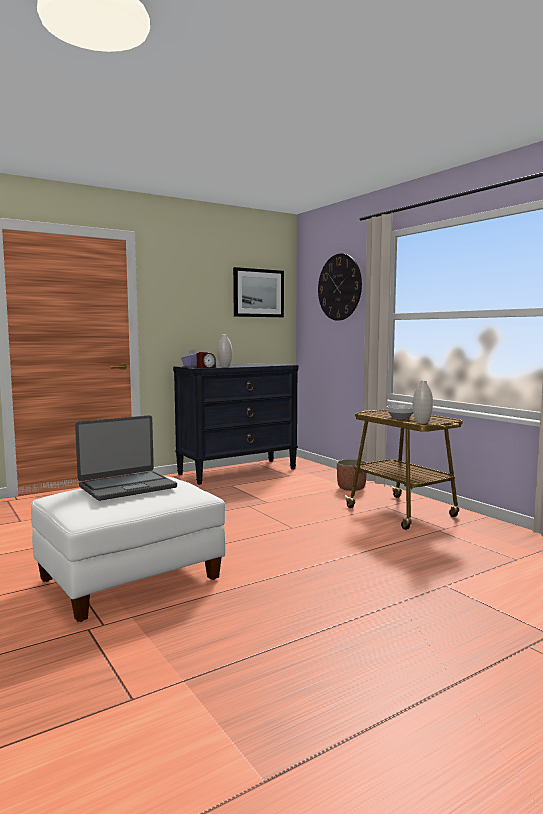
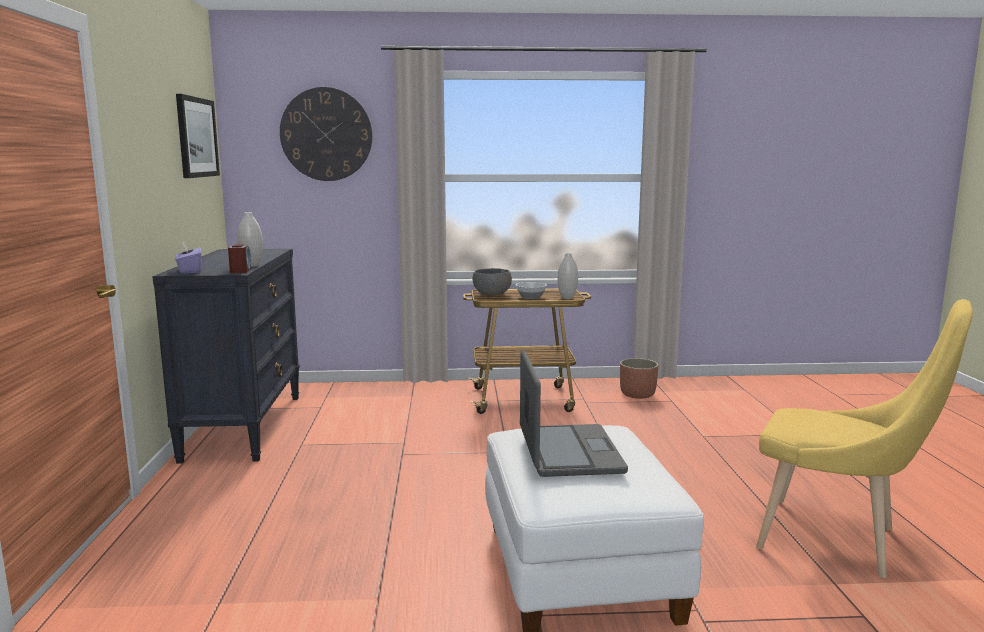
camera: 60 degrees left, 5 degrees up
(274, 677) = (838, 541): none -> yellow chair
(351, 488) = (420, 395): planter -> planter (637, 394)
(385, 412) = (492, 294): none -> grey bowl

